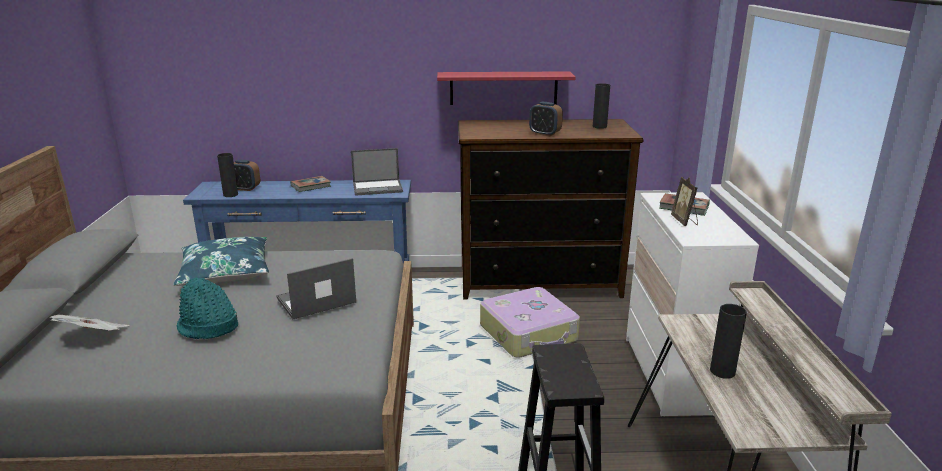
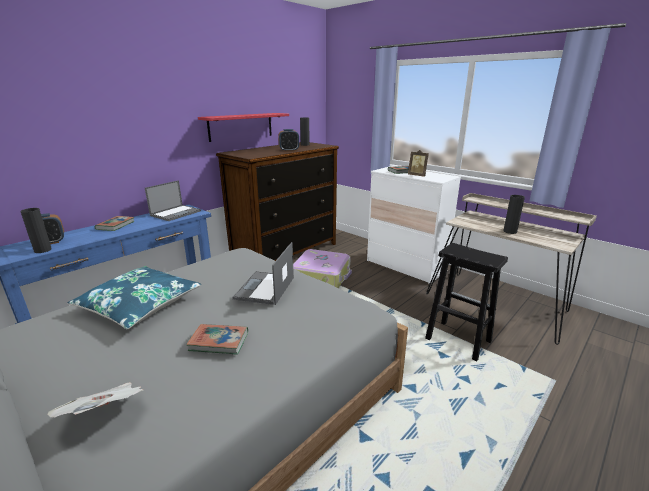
camera: 45 degrees left, 0 degrees up
(208, 327) = (219, 342): turquoise hat -> book

